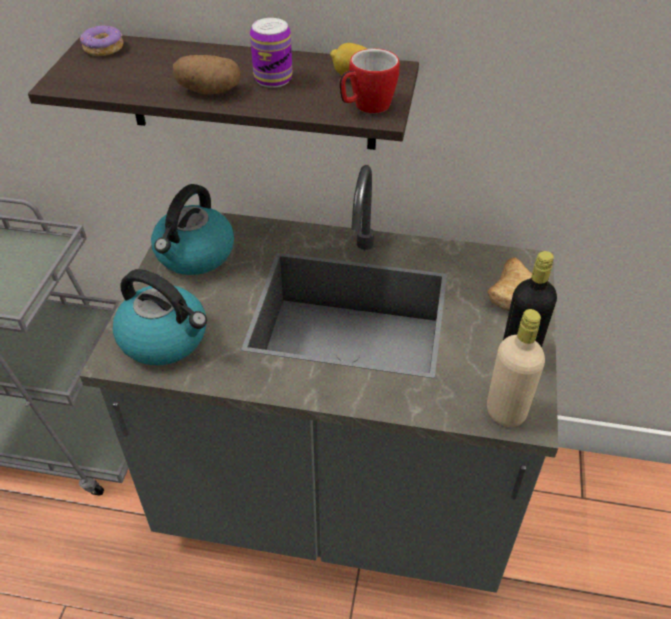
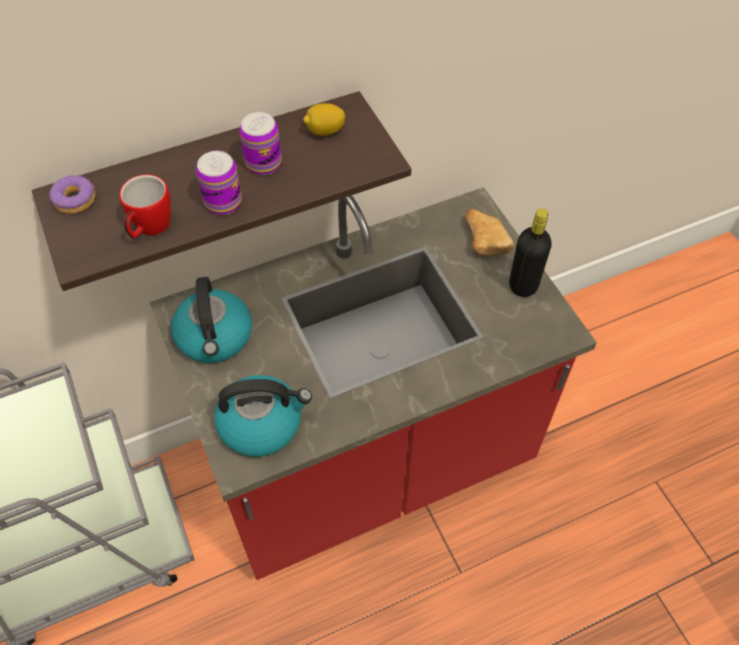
camera: 35 degrees left, 10 degrees up
(208, 91) = (223, 202): potato -> can
(335, 500) = (369, 462): grey counter -> red counter
(366, 107) = (364, 158): mug -> mug (149, 228)
(505, 412) = (547, 335): beige bottle -> none

